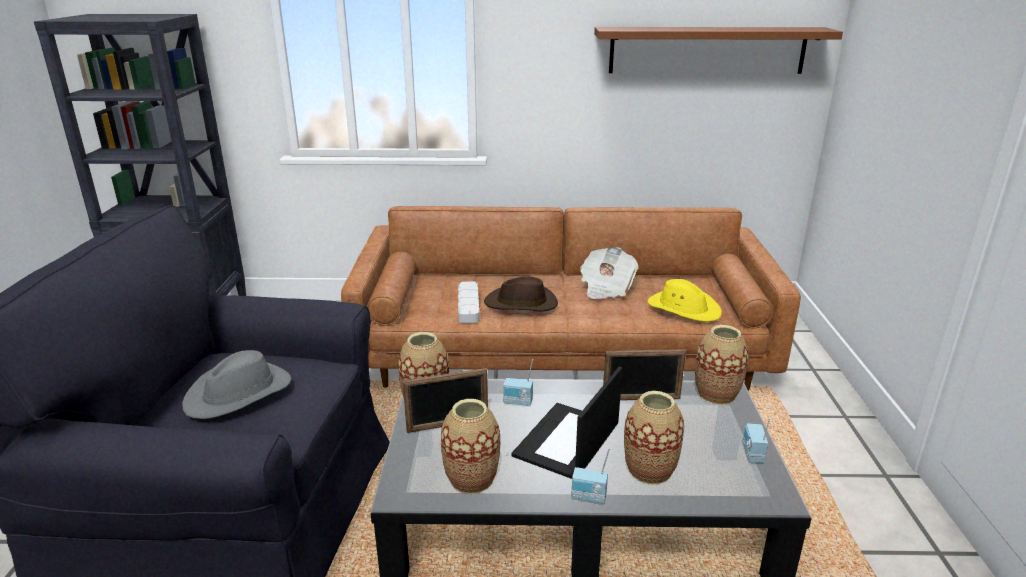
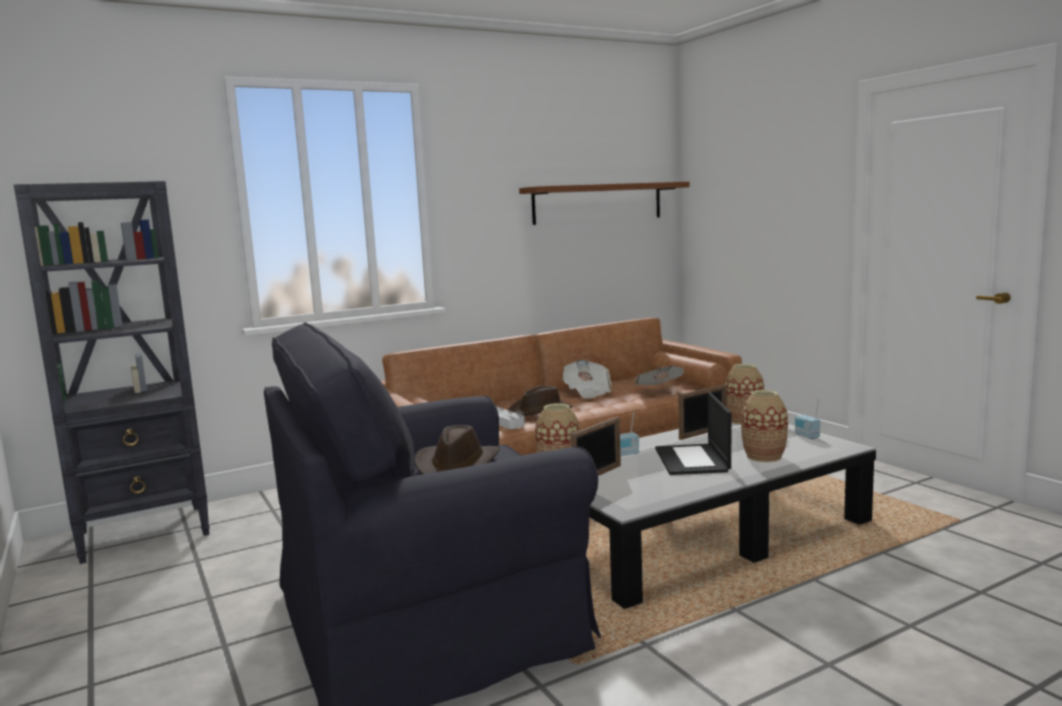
camera: 30 degrees left, 15 degrees down
(239, 393) = (457, 465): grey hat -> brown hat
(471, 479) = (663, 490): vase -> none
(588, 497) = (750, 476): radio -> none
(683, 308) = (659, 390): yellow hat -> newspaper

